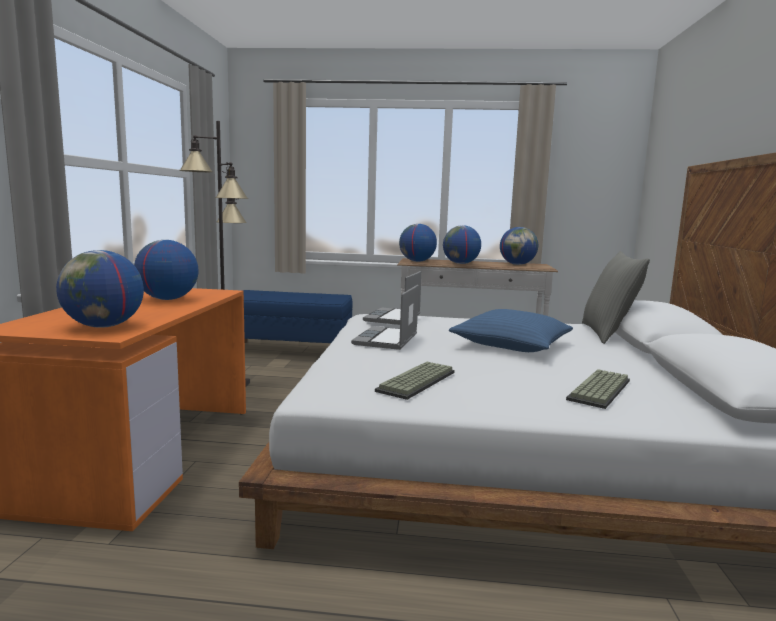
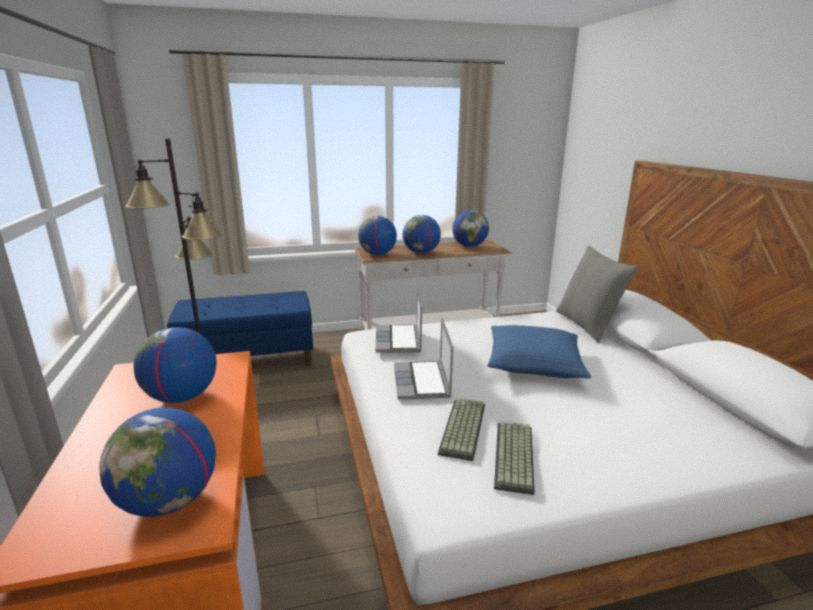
camera: 20 degrees left, 10 degrees up
(601, 390) = (663, 426): keyboard -> keyboard (464, 429)

